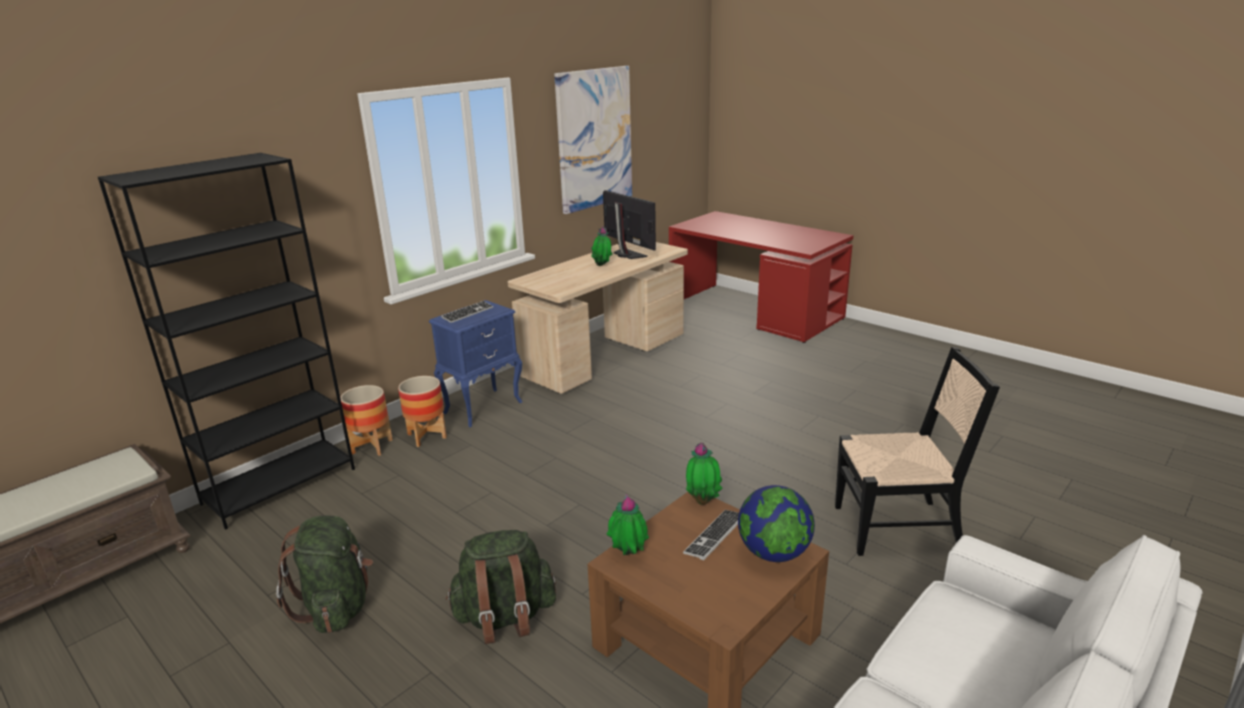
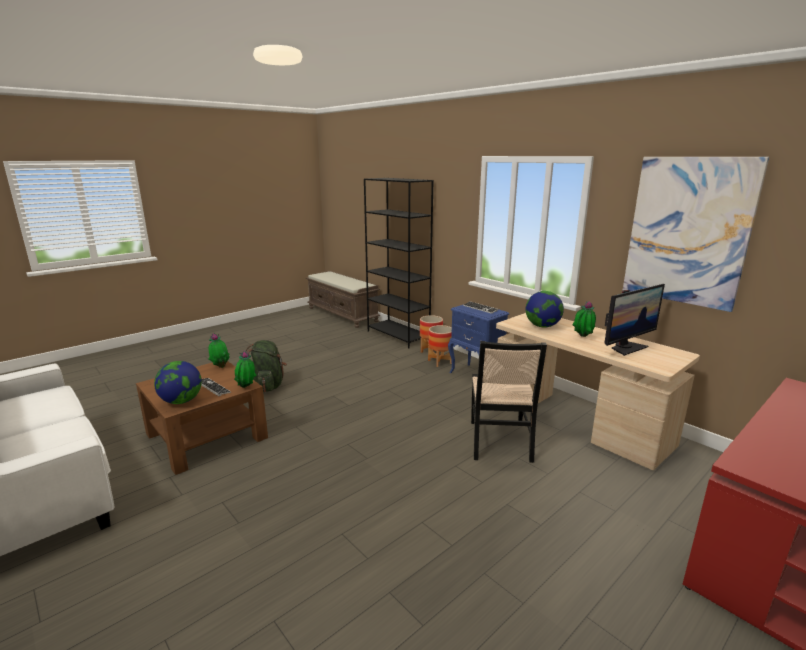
camera: 95 degrees right, 5 degrees down
(337, 606) = (302, 354): green backpack -> none
(568, 278) = (542, 326): none -> globe
(897, 528) = (240, 545): chair -> chair (499, 441)

